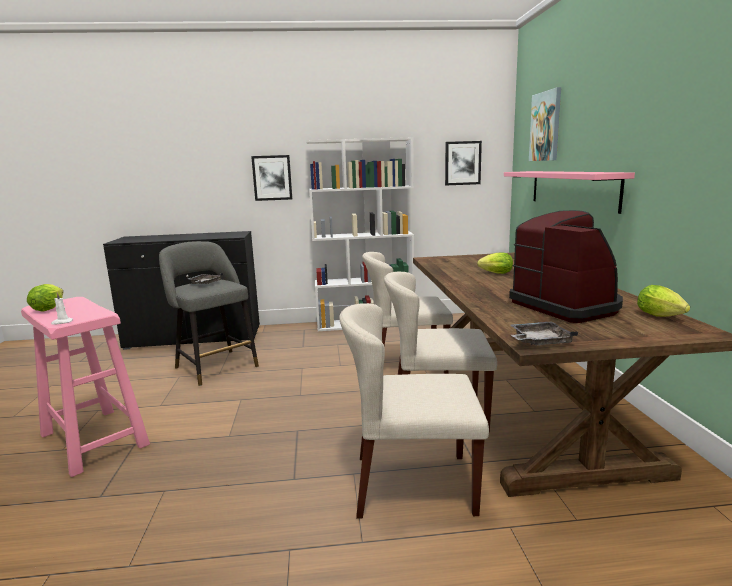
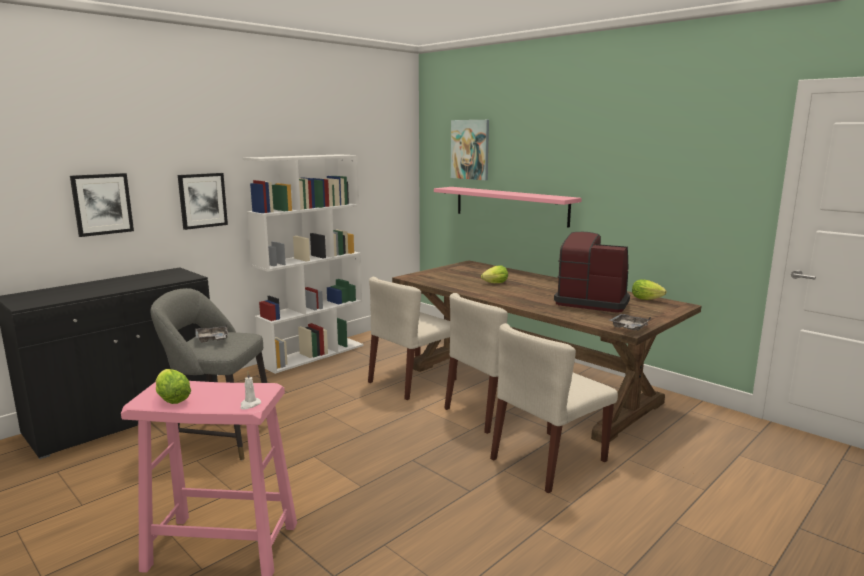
camera: 40 degrees left, 0 degrees up
(462, 163) = (383, 177): picture -> picture (102, 204)

